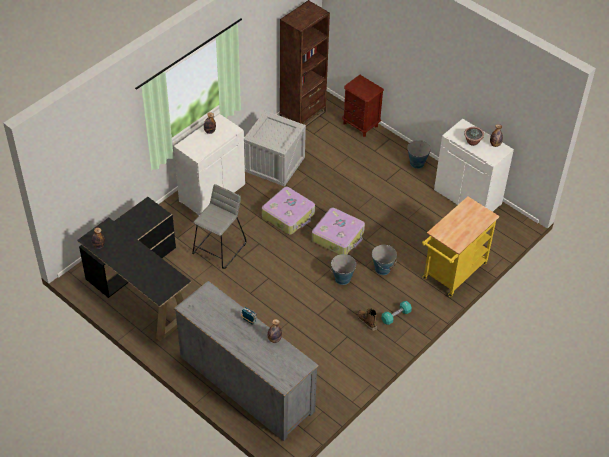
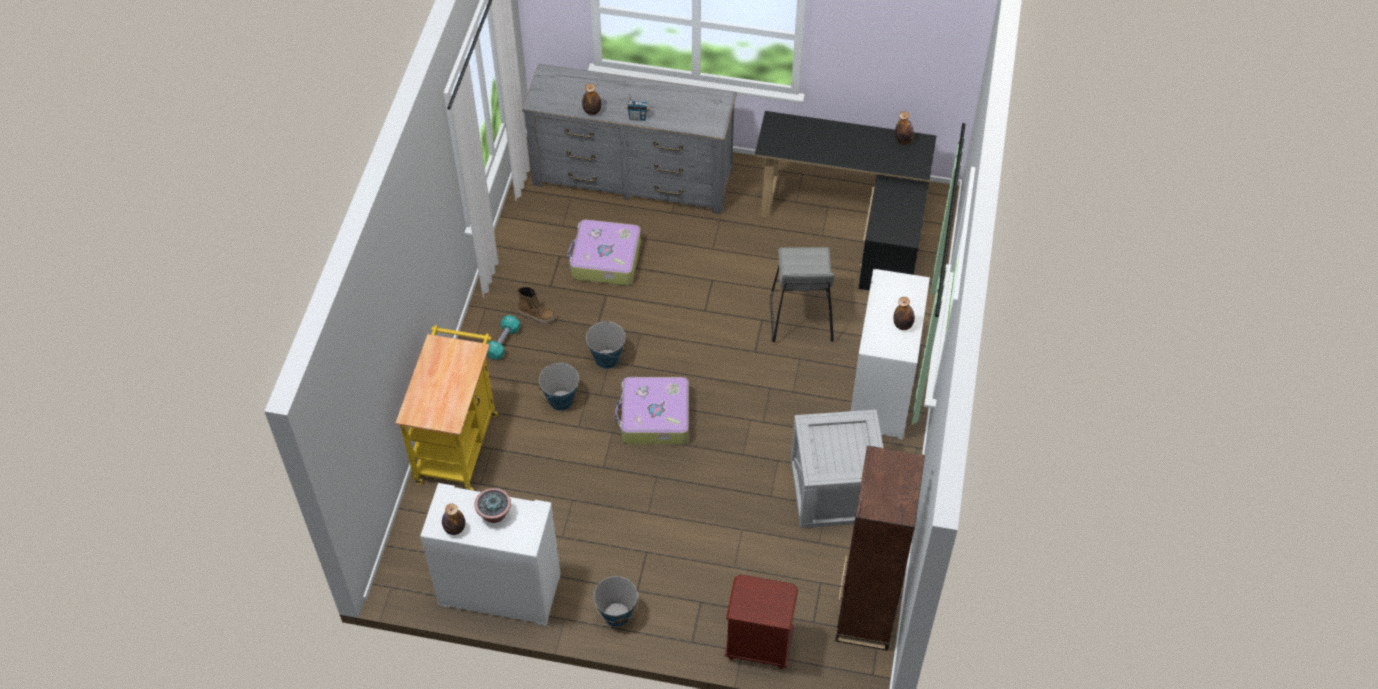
camera: 150 degrees right, 5 degrees up
(289, 215) = (747, 414): suitcase -> suitcase (605, 260)

